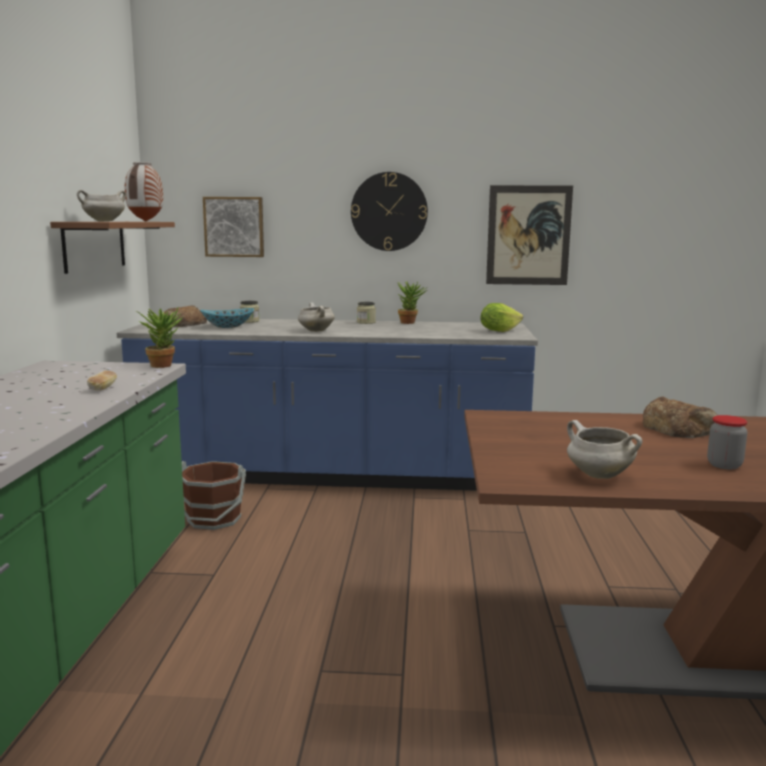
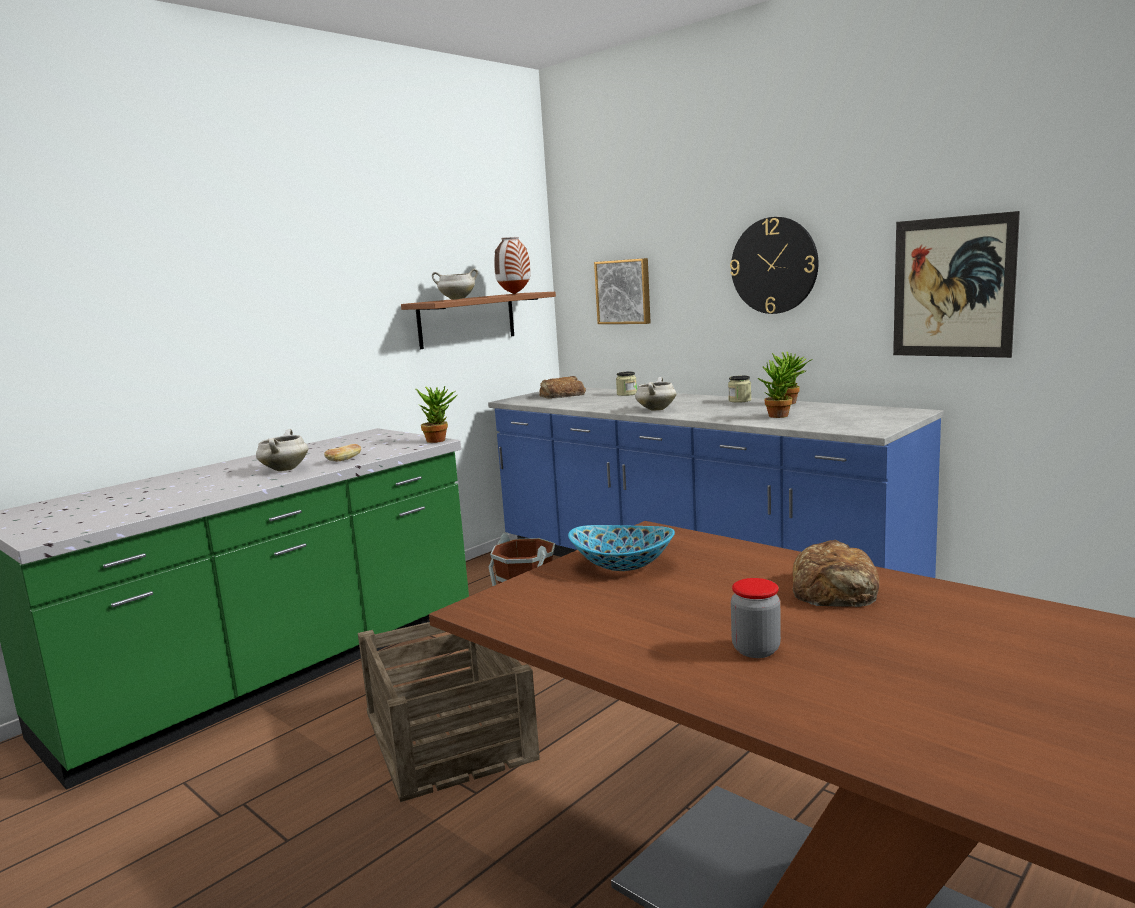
camera: 40 degrees right, 0 degrees up
(228, 326) = (590, 400): bowl -> bowl (622, 565)
(311, 642) = (449, 733): none -> crate
(431, 331) = (780, 416): none -> potted plant
(498, 331) = (868, 421): lettuce -> none
(598, 475) = (575, 624): white cooking pot -> white cooking pot (284, 469)

